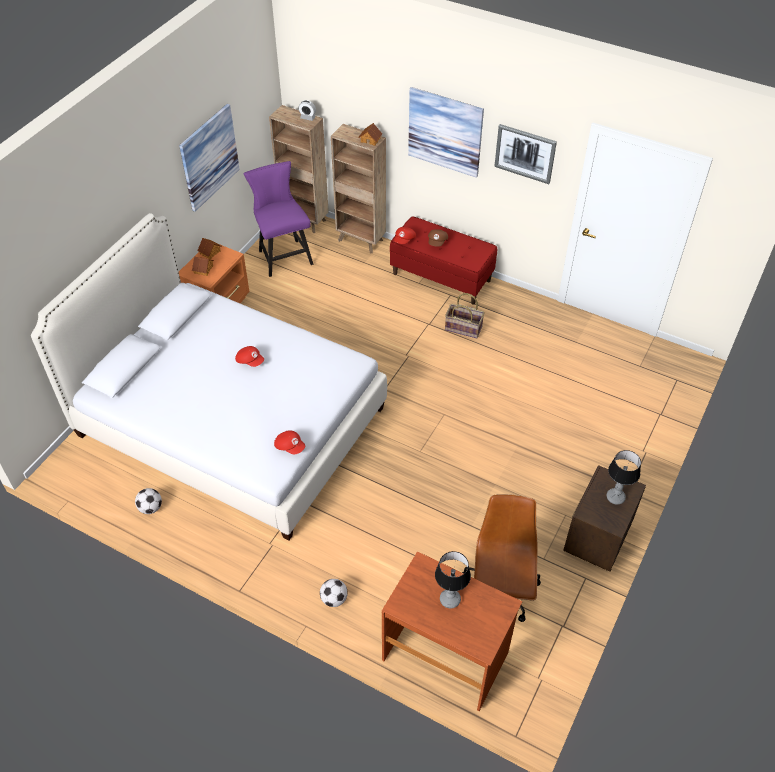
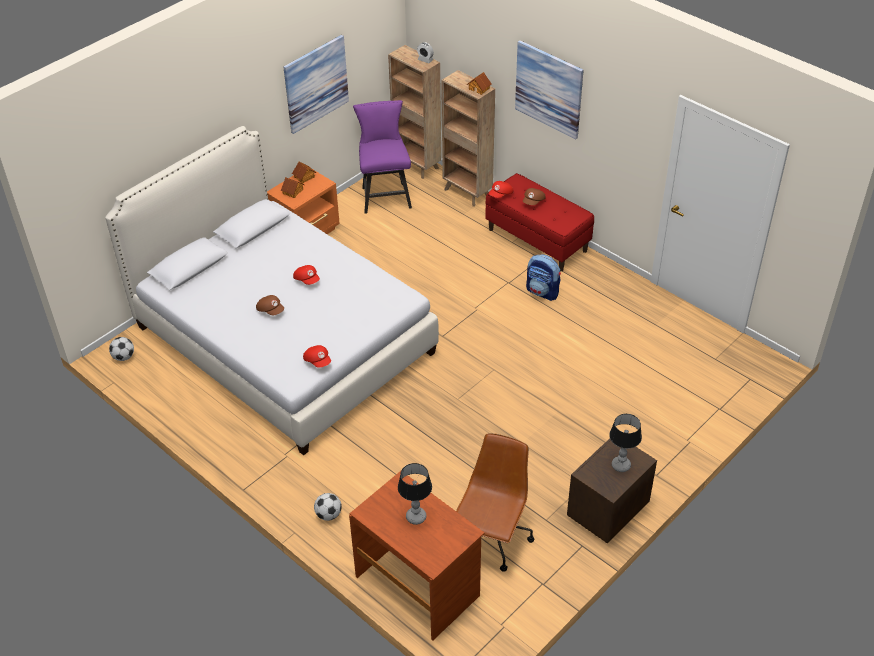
camera: 15 degrees right, 5 degrees down
(150, 508) = (185, 402): football -> football (123, 357)
(224, 400) = (271, 310): none -> brown cap
(463, 328) = (543, 292): basket -> backpack
(525, 153) = (620, 119): picture -> none

